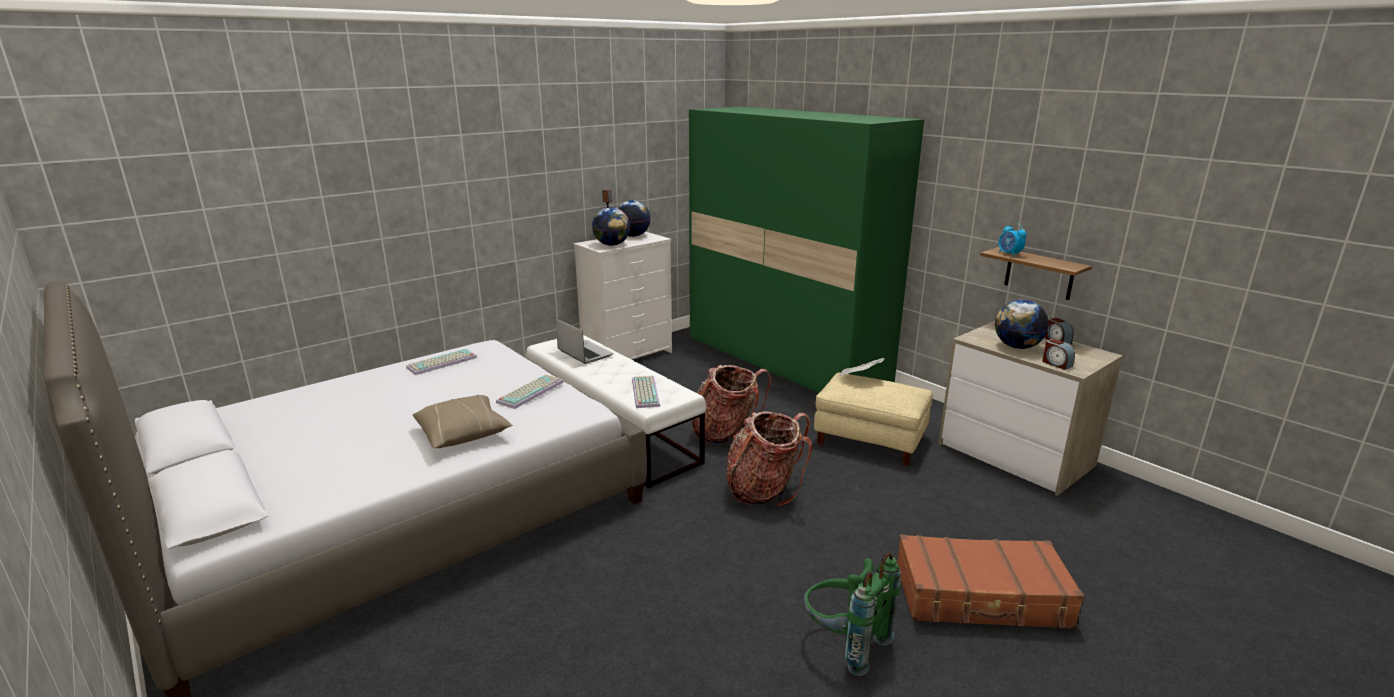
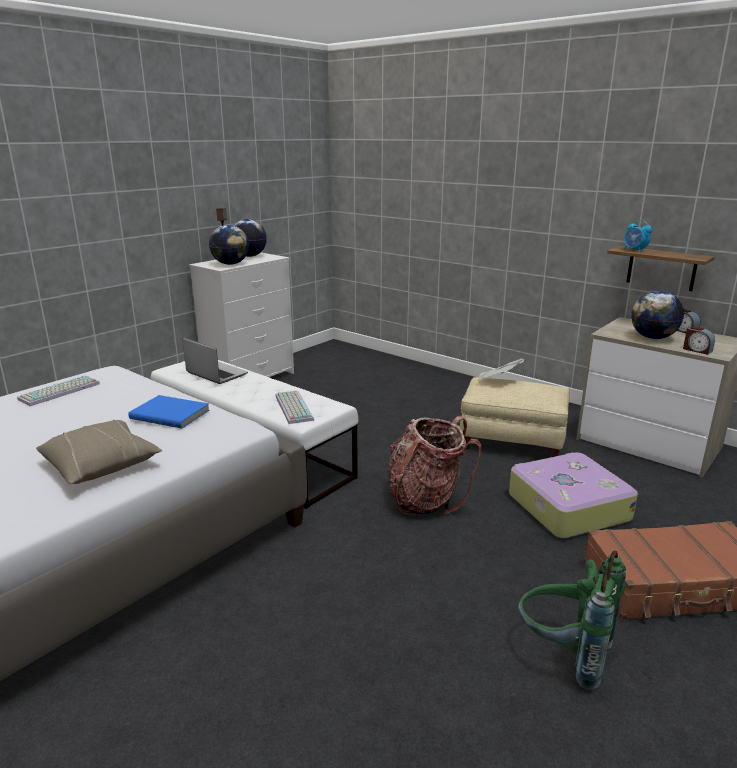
camera: 10 degrees left, 0 degrees up
(530, 391) = (171, 414): keyboard -> blue book
(726, 433) = (370, 446): backpack -> none
(784, 360) = (406, 373): green wardrobe -> none
(900, 511) = (566, 507): none -> suitcase

